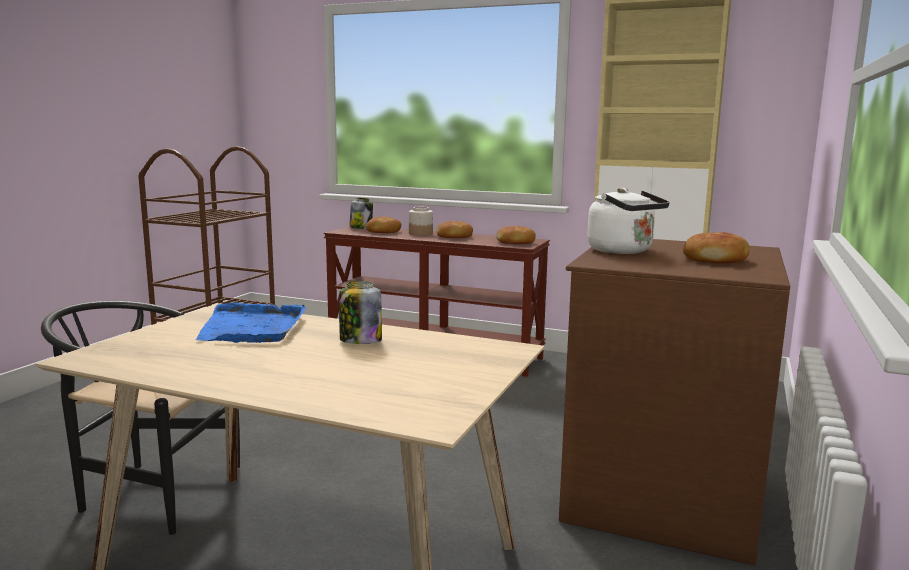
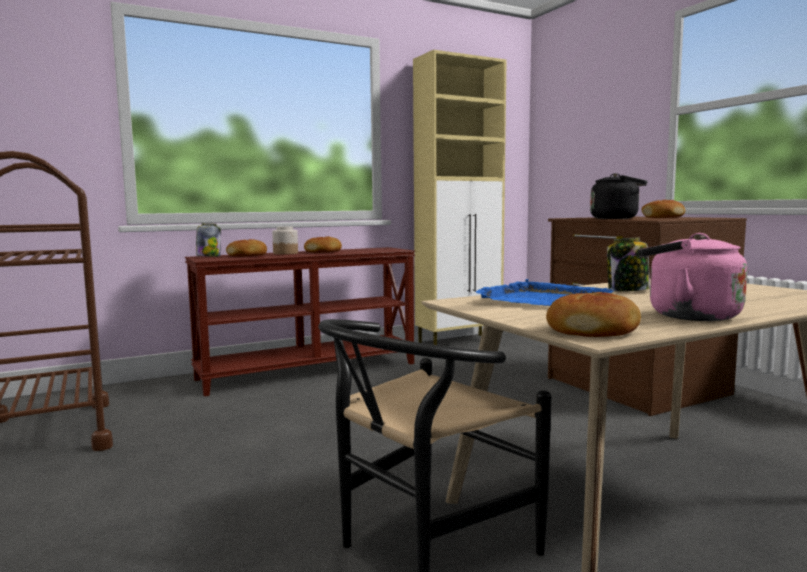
camera: 50 degrees left, 5 degrees down
(208, 370) = (687, 316): none -> pink kettle
(515, 242) = (383, 249): bread -> bread (593, 331)
(623, 251) = (617, 218): white kettle -> black kettle

